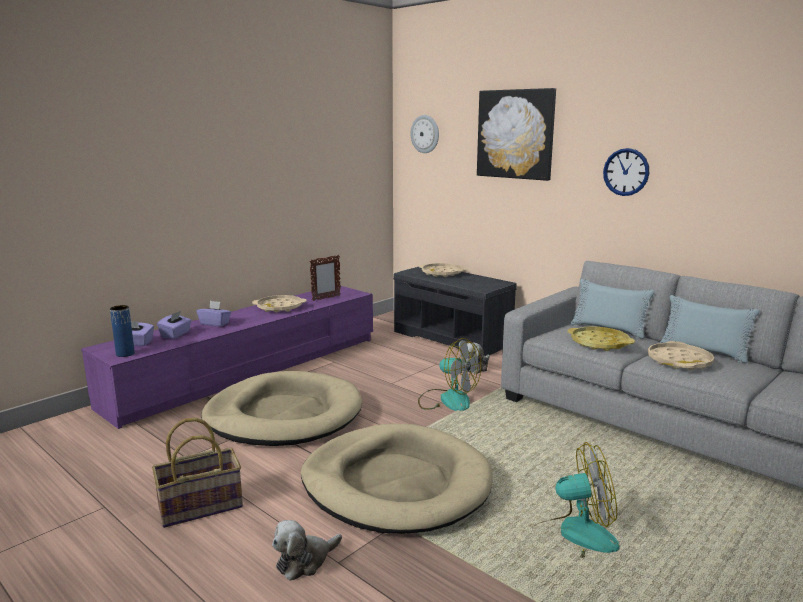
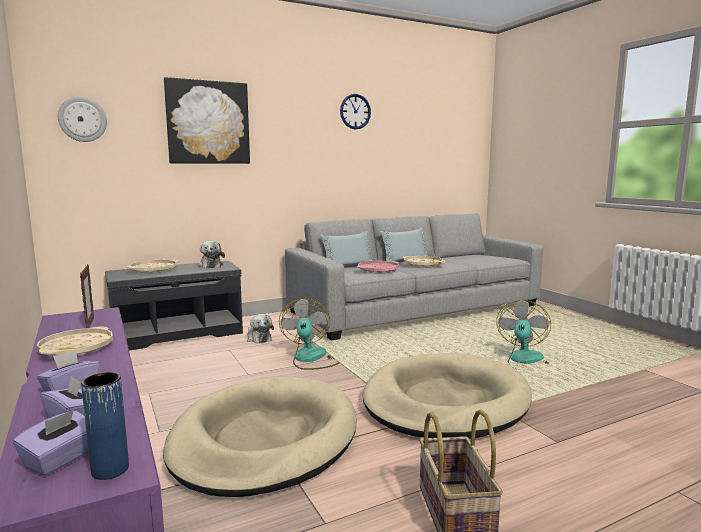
camera: 70 degrees left, 5 degrees down
(305, 561) = (557, 457): plush toy -> plush toy (210, 265)
(447, 400) = (310, 359): fan -> fan turned 60 degrees counterclockwise
(599, 343) = (378, 270): yellow tray -> pink tray
(626, 172) = (310, 153): wall clock -> wall clock (355, 111)

